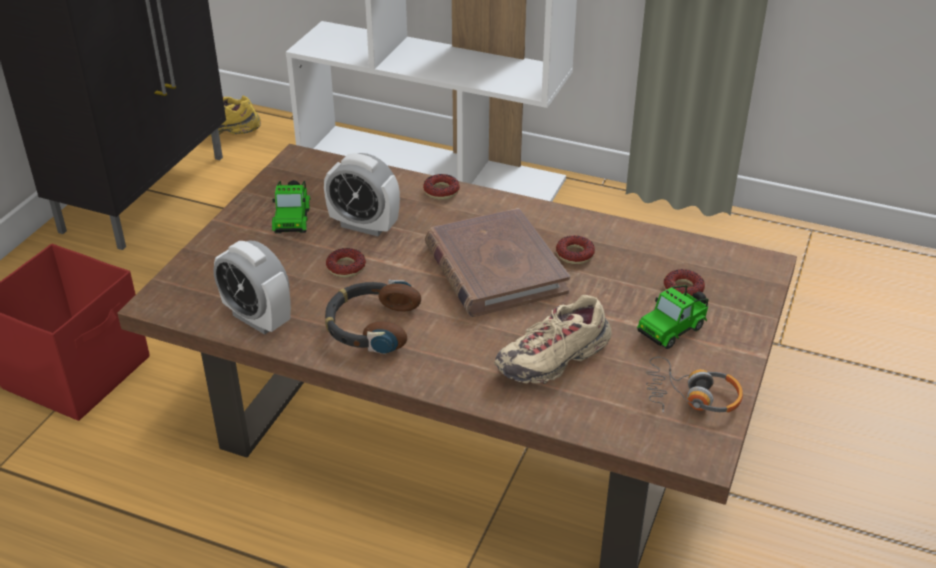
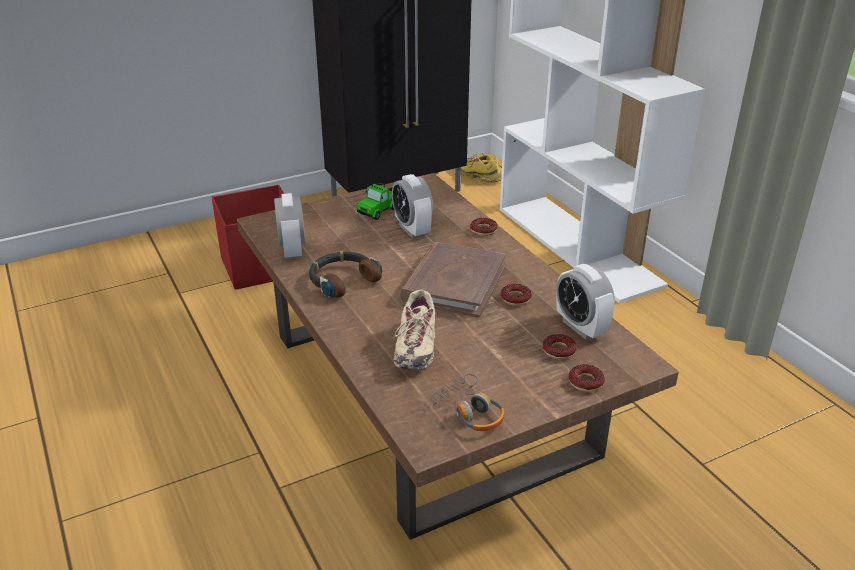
camera: 40 degrees right, 5 degrees down
(346, 267) = (372, 246): donut -> donut (585, 382)
(554, 359) = (416, 347): beige shoe -> beige shoe turned 90 degrees counterclockwise
(670, 254) = (581, 327): none -> alarm clock
(673, 329) = (516, 369): toy car -> none

